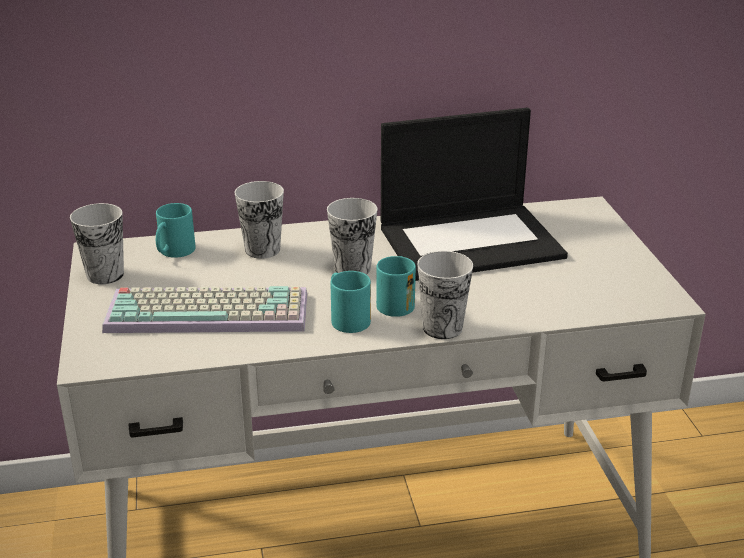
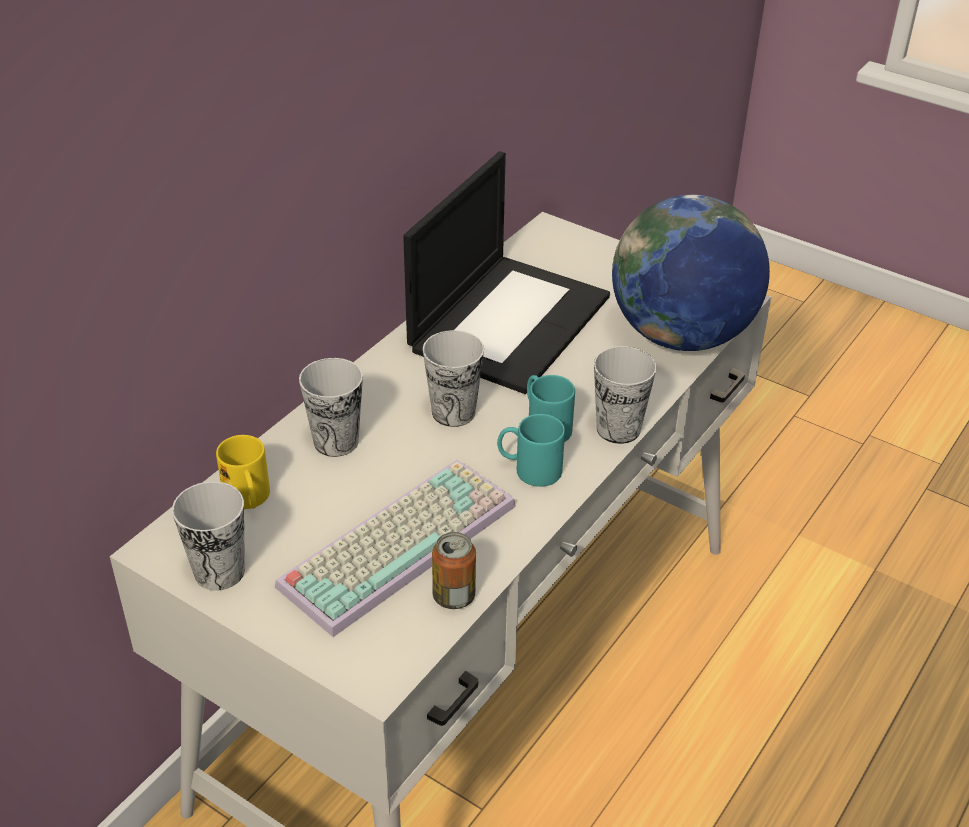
camera: 45 degrees left, 10 degrees up
(174, 252) = (249, 499): turquoise mug -> yellow mug
(192, 352) = (454, 596): none -> can
(584, 302) = (681, 335): none -> globe

